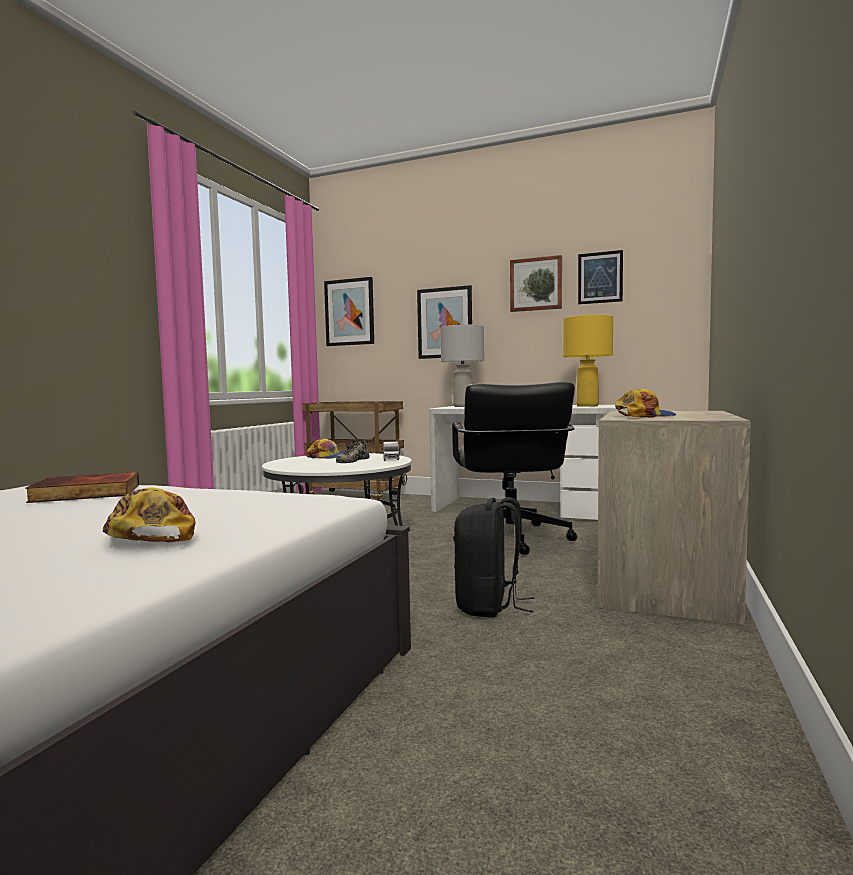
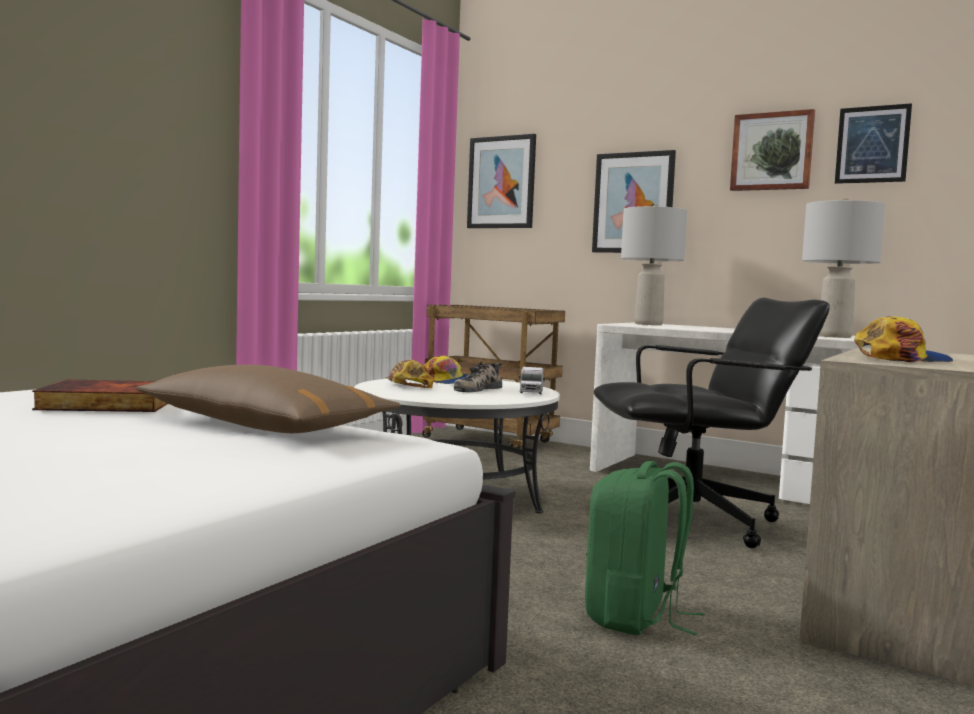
camera: 10 degrees right, 0 degrees up
(150, 535) = (145, 467): cap -> cap (408, 385)
(220, 498) = (263, 426): none -> brown pillow
(489, 606) = (635, 617): black backpack -> green backpack
(510, 539) = (694, 523): black office chair -> black office chair turned 105 degrees counterclockwise
(587, 406) = (833, 336): yellow table lamp -> grey table lamp

